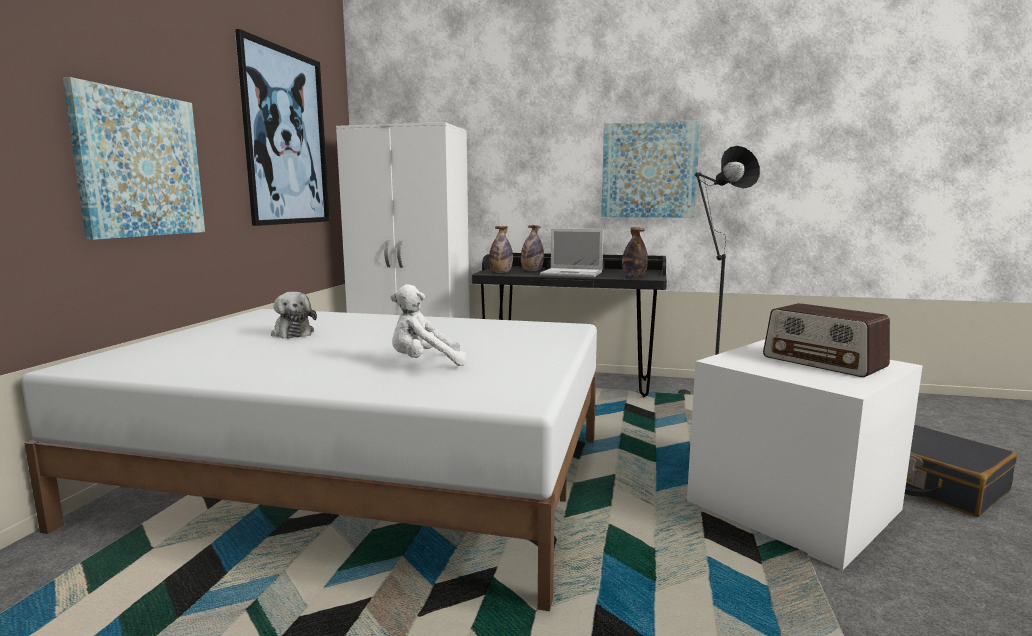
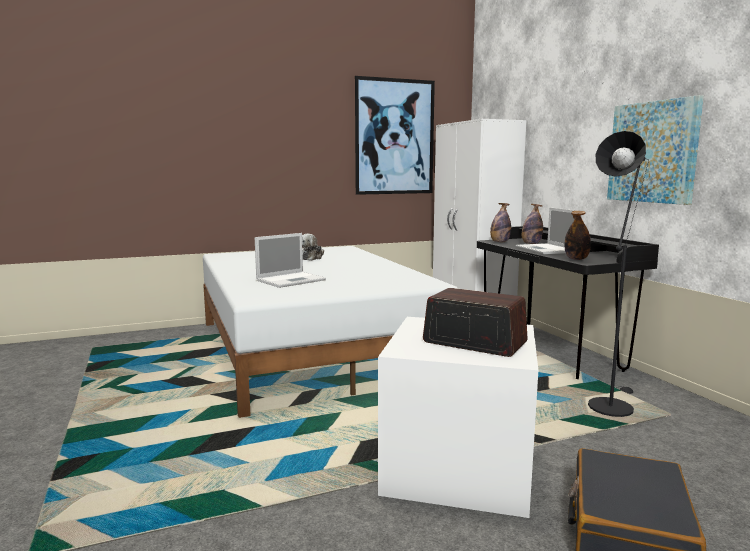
camera: 55 degrees right, 0 degrees up
(139, 165) = (277, 161): picture -> none
(424, 364) = (292, 280): white plush toy -> laptop
(824, 362) = (474, 342): radio -> radio turned 105 degrees clockwise

